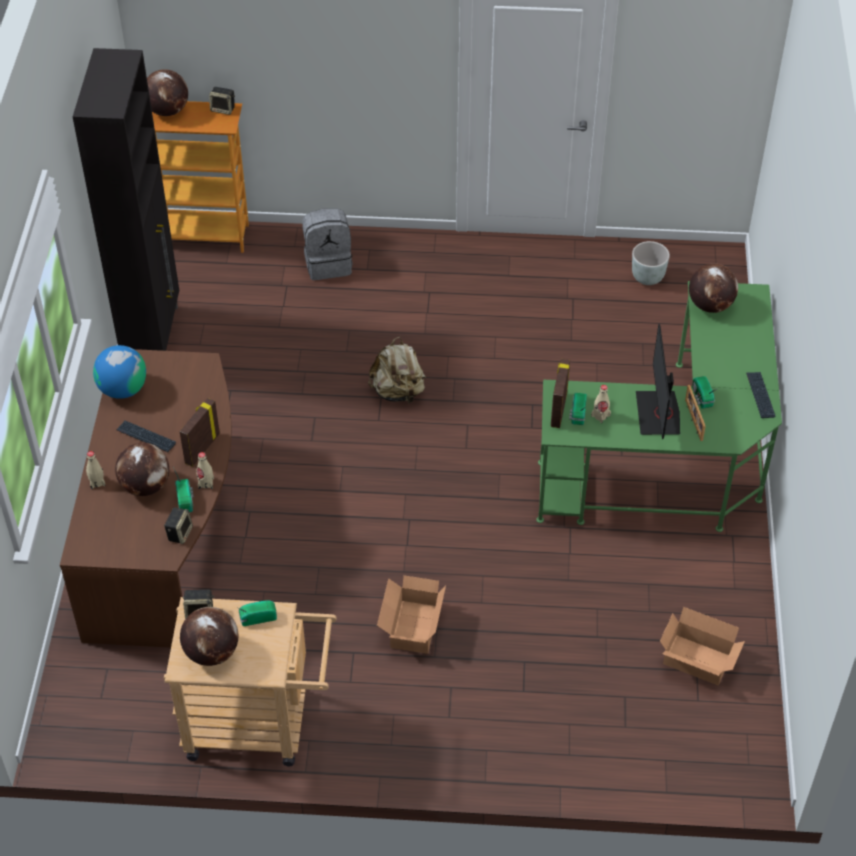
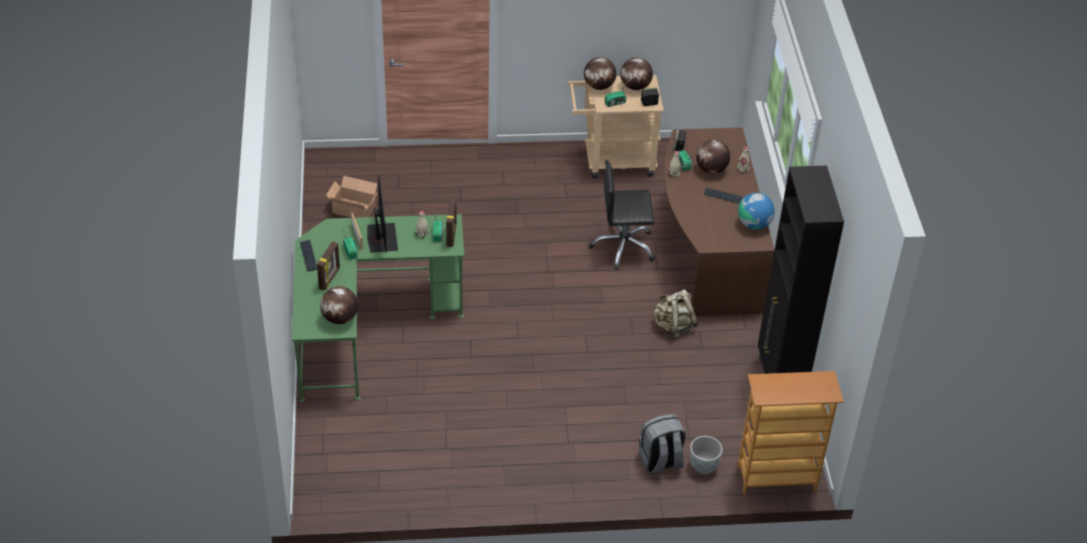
camera: 170 degrees right, 5 degrees down
(167, 111) = (815, 391): globe -> globe (599, 86)
(201, 448) = (685, 193): picture frame -> picture frame (330, 279)
(223, 109) = (768, 397): speaker -> none
(289, 551) = (623, 247): none -> black office chair
(398, 392) = (575, 357): beige backpack -> beige backpack (673, 327)
(411, 628) = (533, 212): cardboard box -> none
(648, 277) = (381, 474): grey planter -> grey planter (703, 466)

